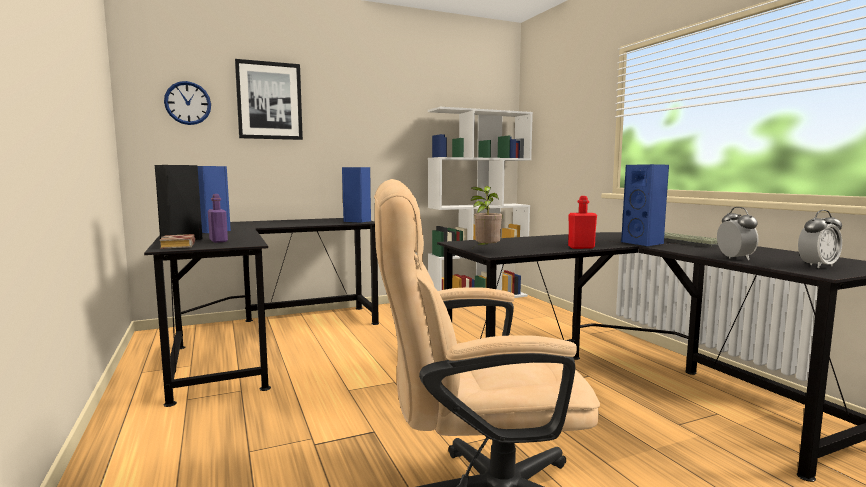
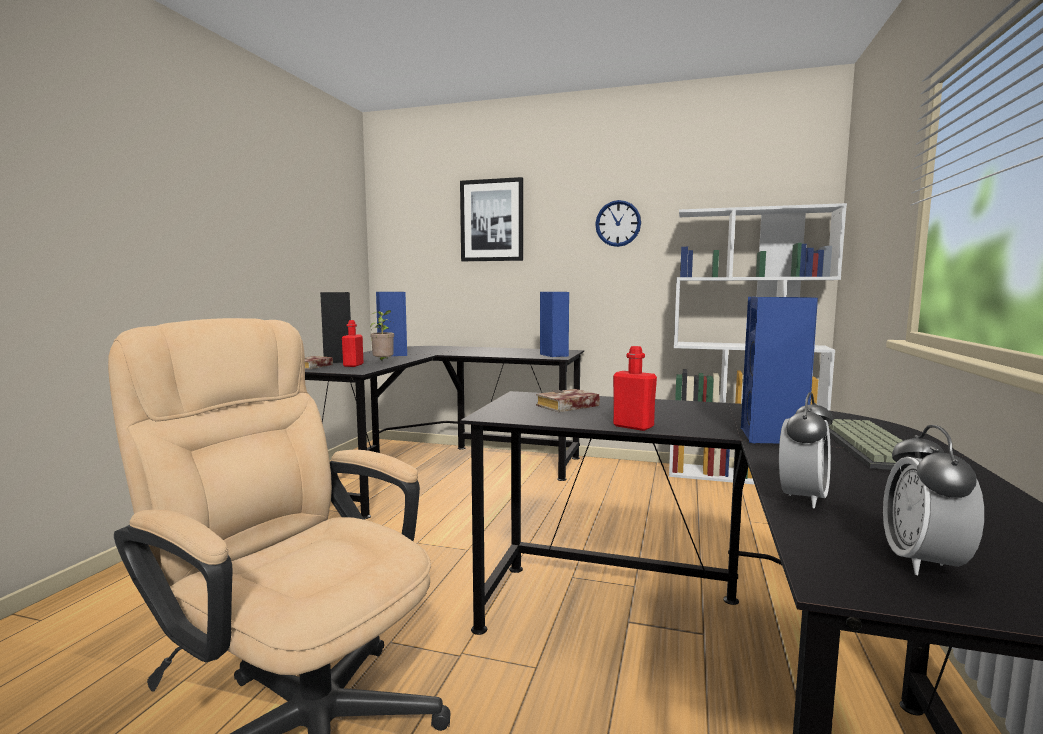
camera: 40 degrees right, 0 degrees up
(188, 103) = (420, 229): wall clock -> wall clock (618, 223)
(218, 241) = (353, 365): purple bottle -> red bottle
(485, 251) = (496, 411): potted plant -> potted plant (383, 363)
(511, 244) = (566, 407): none -> book
(817, 266) = (923, 563): alarm clock -> alarm clock turned 90 degrees clockwise

